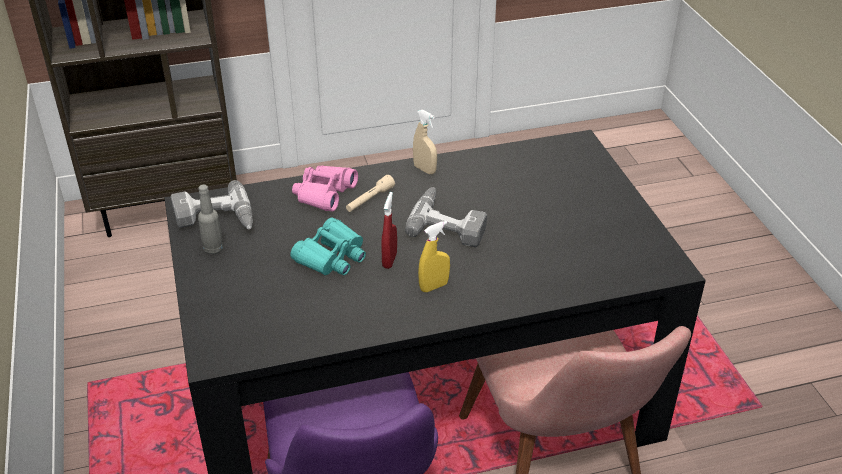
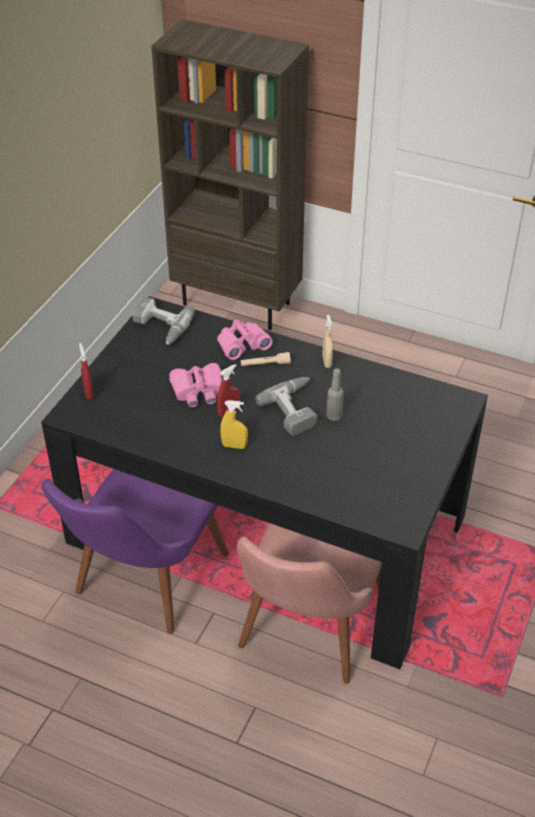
camera: 40 degrees right, 5 degrees up
(212, 323) = (88, 393): none -> red spray bottle
(213, 249) = (138, 346): grey bottle -> grey bottle (334, 416)
(332, 257) = (198, 390): turquoise binoculars -> pink binoculars

